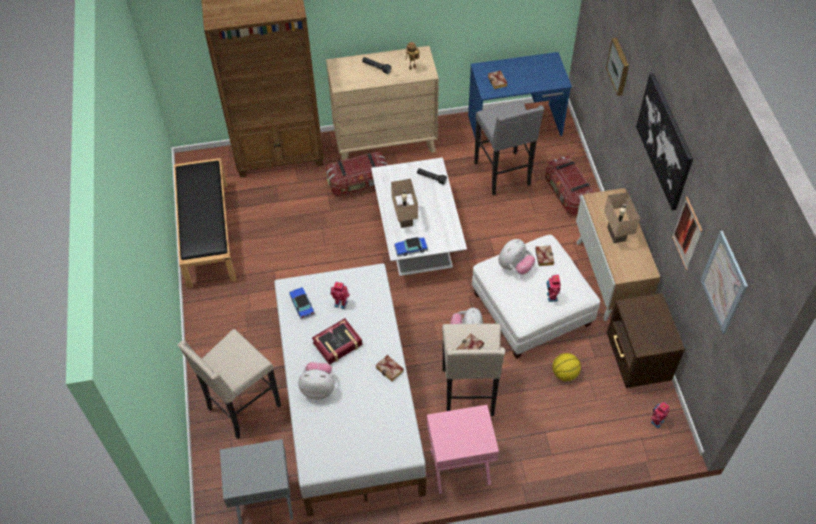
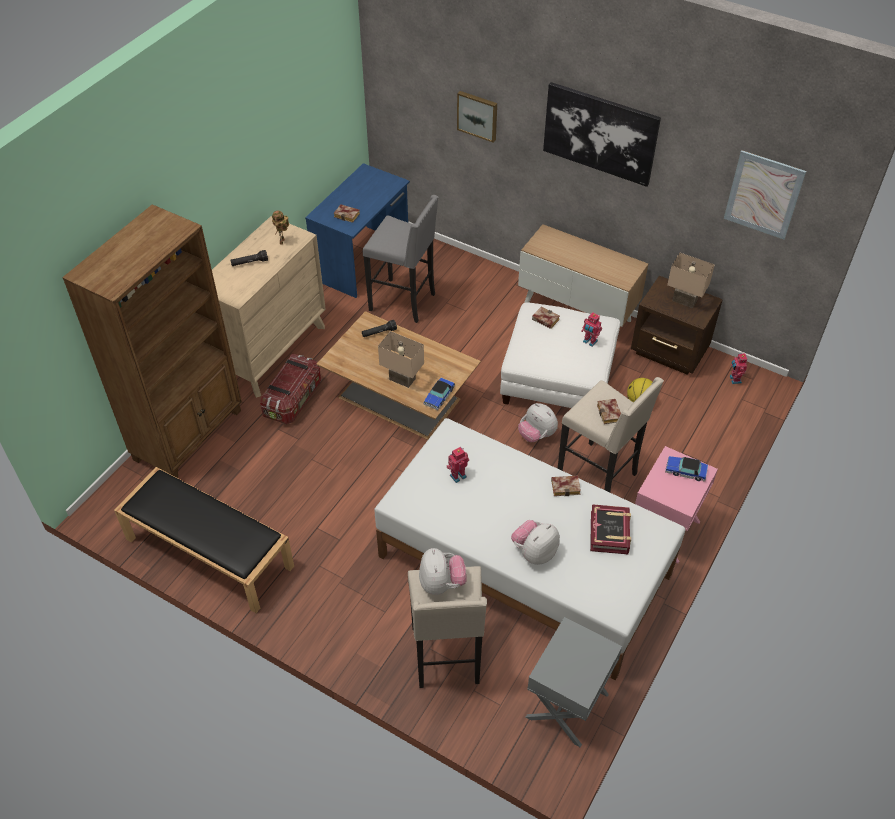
camera: 50 degrees left, 5 degrees down
(302, 305) = (428, 505): toy car -> toy car (685, 471)
(337, 344) = (500, 507): book -> book (610, 532)
(418, 236) = (401, 398): white coffee table -> brown coffee table
(514, 267) = (534, 343): plush toy -> plush toy (441, 583)
(567, 194) = (470, 280): storage box -> none
(617, 234) = (582, 258): beige table lamp -> beige table lamp (685, 299)
(687, 233) = (678, 193): picture -> none

